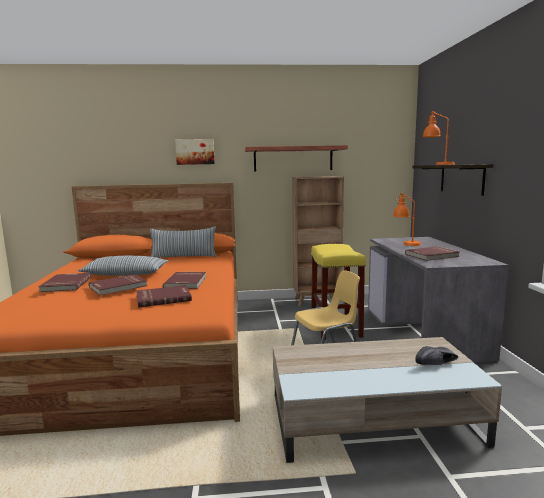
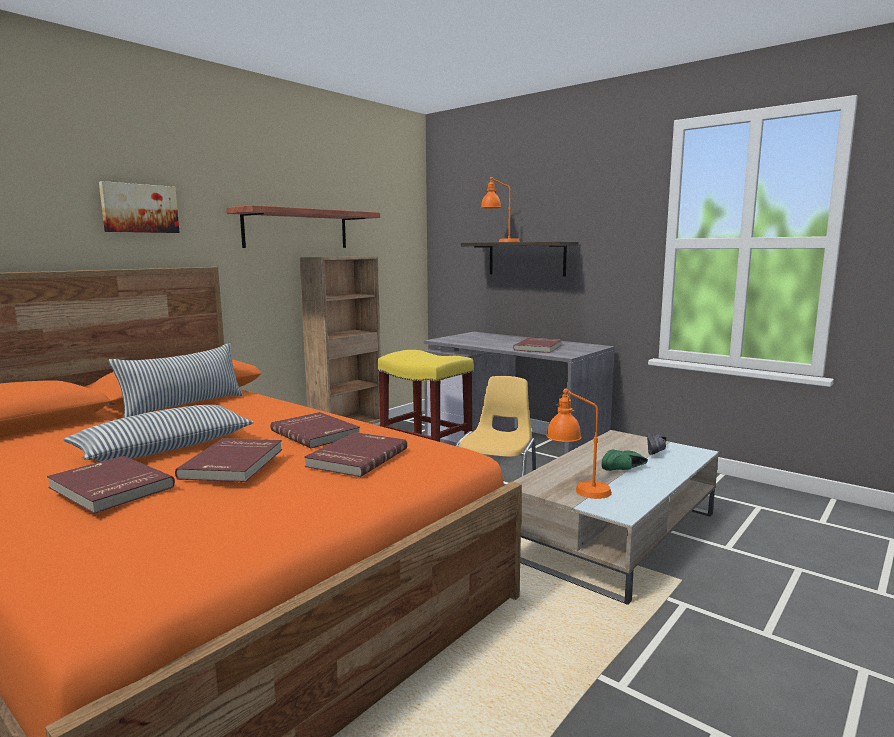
camera: 45 degrees left, 0 degrees up
(372, 367) = (624, 470): none -> green shoe
(405, 243) = (476, 340): orange table lamp -> orange table lamp (577, 490)

